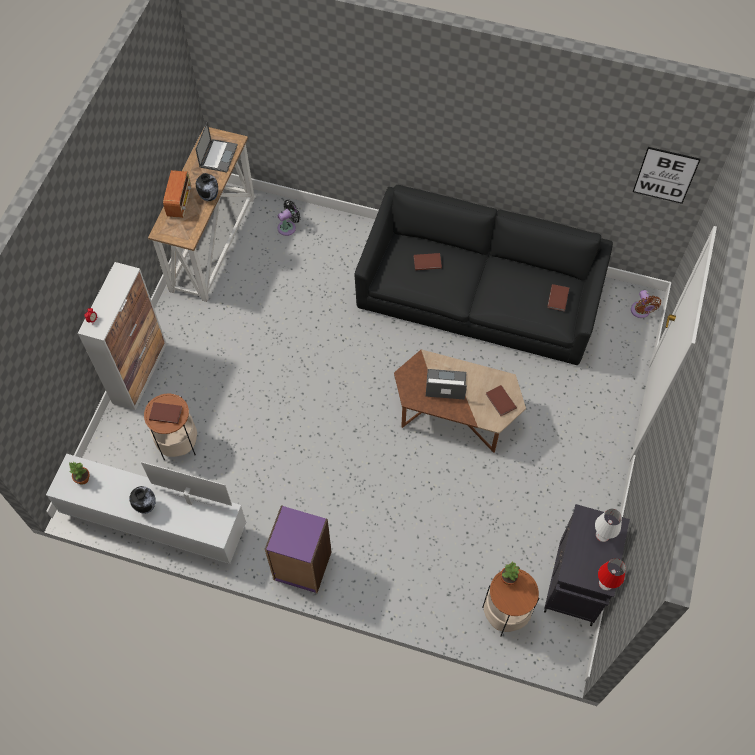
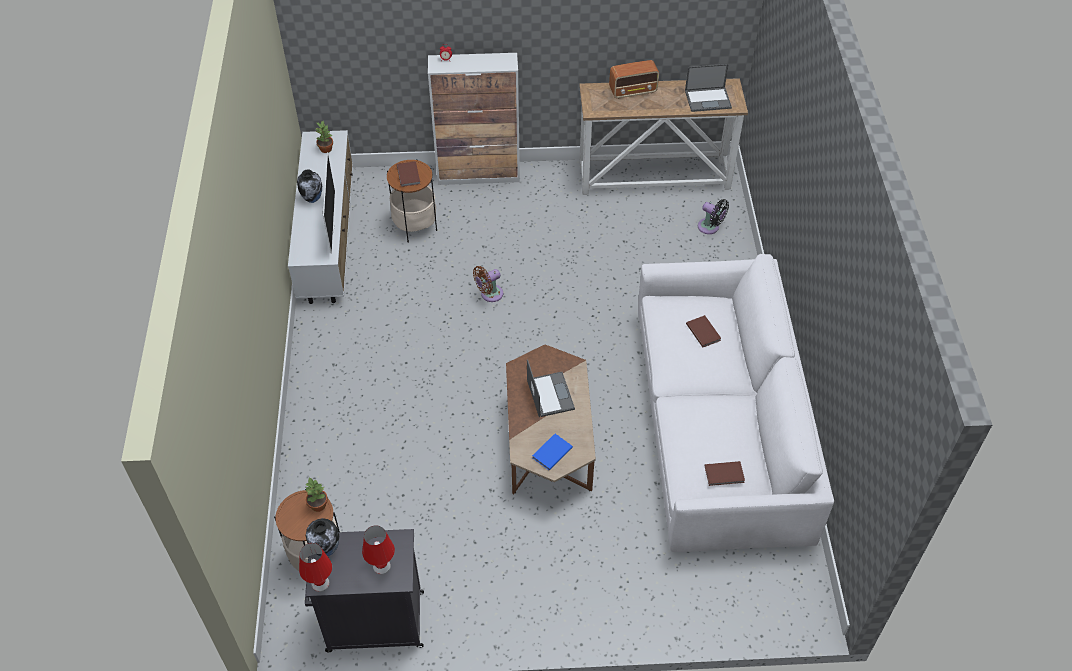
camera: 70 degrees right, 10 degrees down
(209, 197) = (652, 109): vase -> vase (326, 549)
(302, 566) = (317, 361): purple bookcase -> none
(479, 294) = (720, 423): black sofa -> white sofa
(500, 402) = (551, 452): brown book -> blue book
(603, 535) = (381, 566): white table lamp -> red table lamp
(640, 312) = (792, 609): brown fan -> brown fan (489, 294)
(665, 175) = (883, 452): picture -> none

